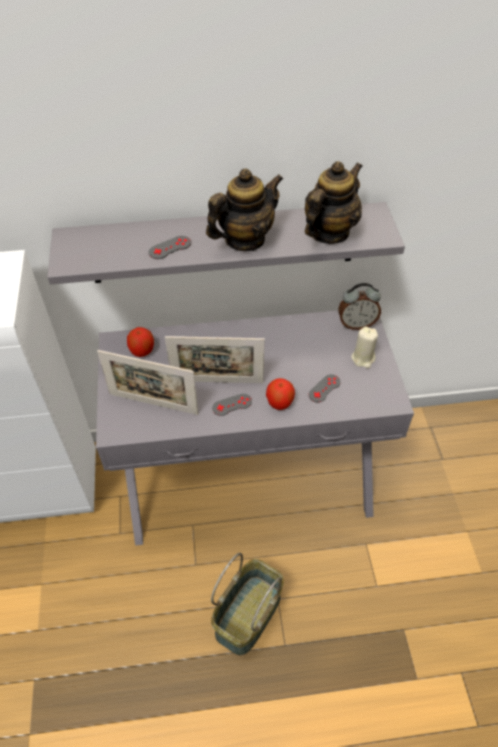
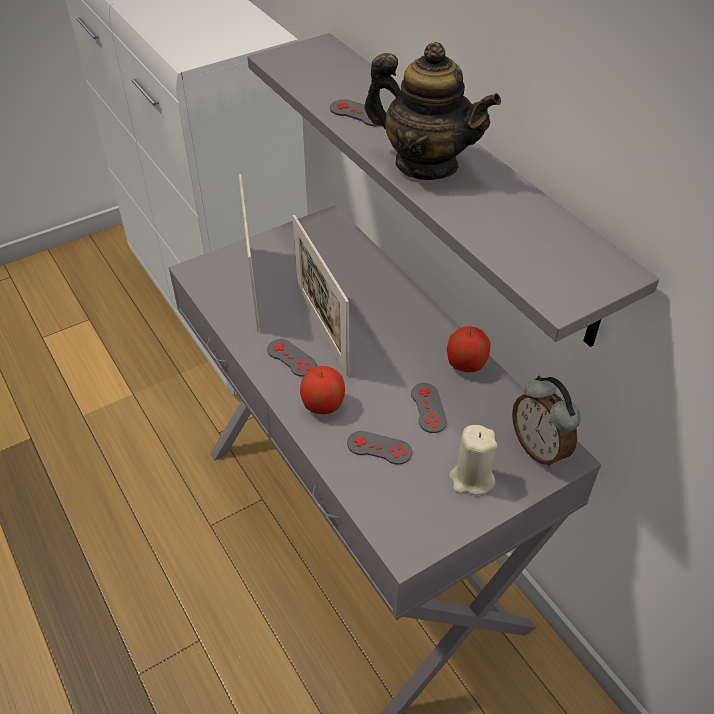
camera: 65 degrees right, 5 degrees down
(142, 351) = (329, 248): apple -> apple (465, 364)
(247, 613) = (166, 611): basket -> none
(307, 356) = (428, 408): none -> grey game controller
(328, 232) = (513, 235): teapot -> none

